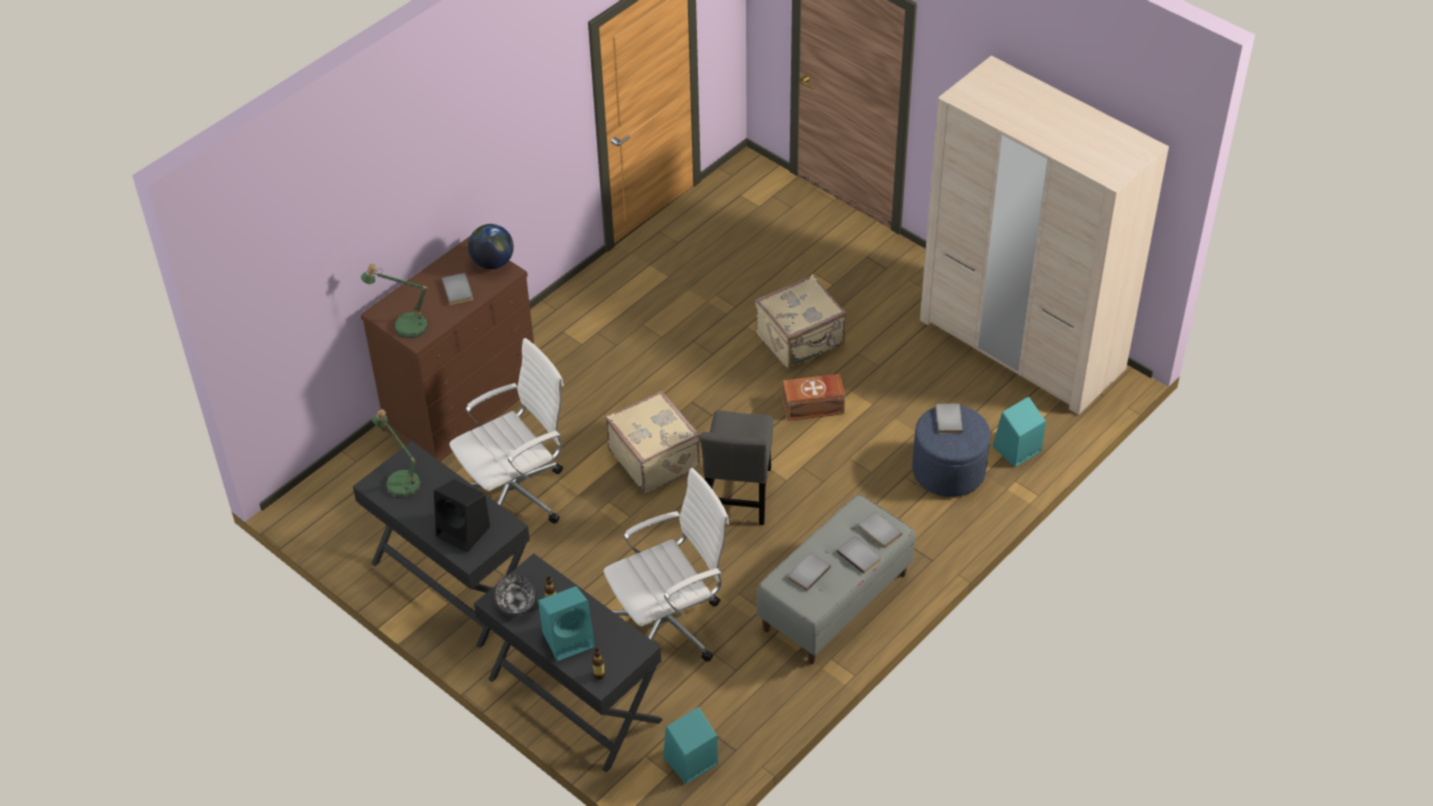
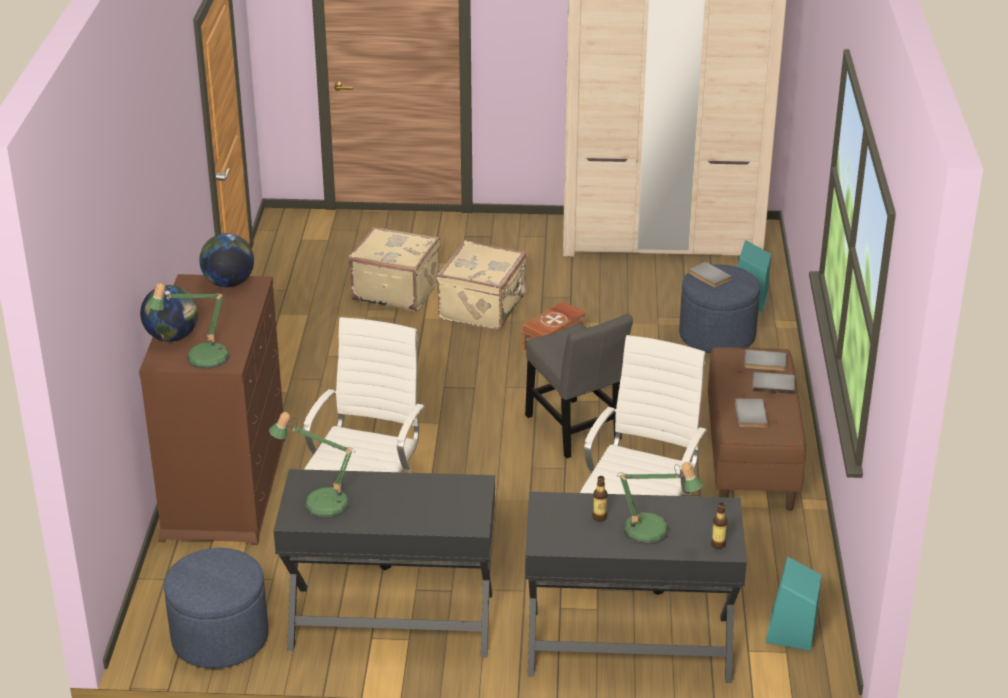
camera: 40 degrees left, 15 degrees down
(343, 528) = (220, 638): none -> blue ottoman
(409, 294) = (172, 337): none -> globe
(459, 290) = (221, 314): grey book -> none
(464, 532) = (440, 508): black speaker -> none
(516, 603) = (566, 534): bowl -> none
(569, 638) = (653, 533): turquoise speaker -> table lamp
(655, 458) = (464, 439): beige suitcase -> beige suitcase (396, 290)
(835, 602) = (751, 460): grey bench -> brown bench

